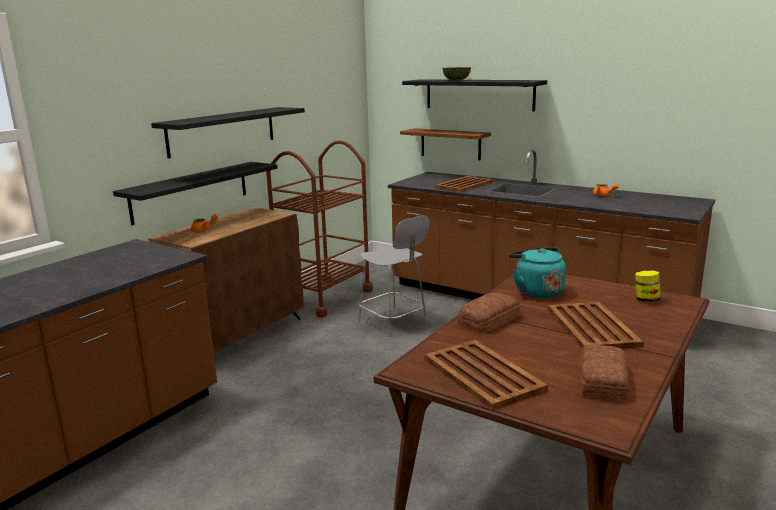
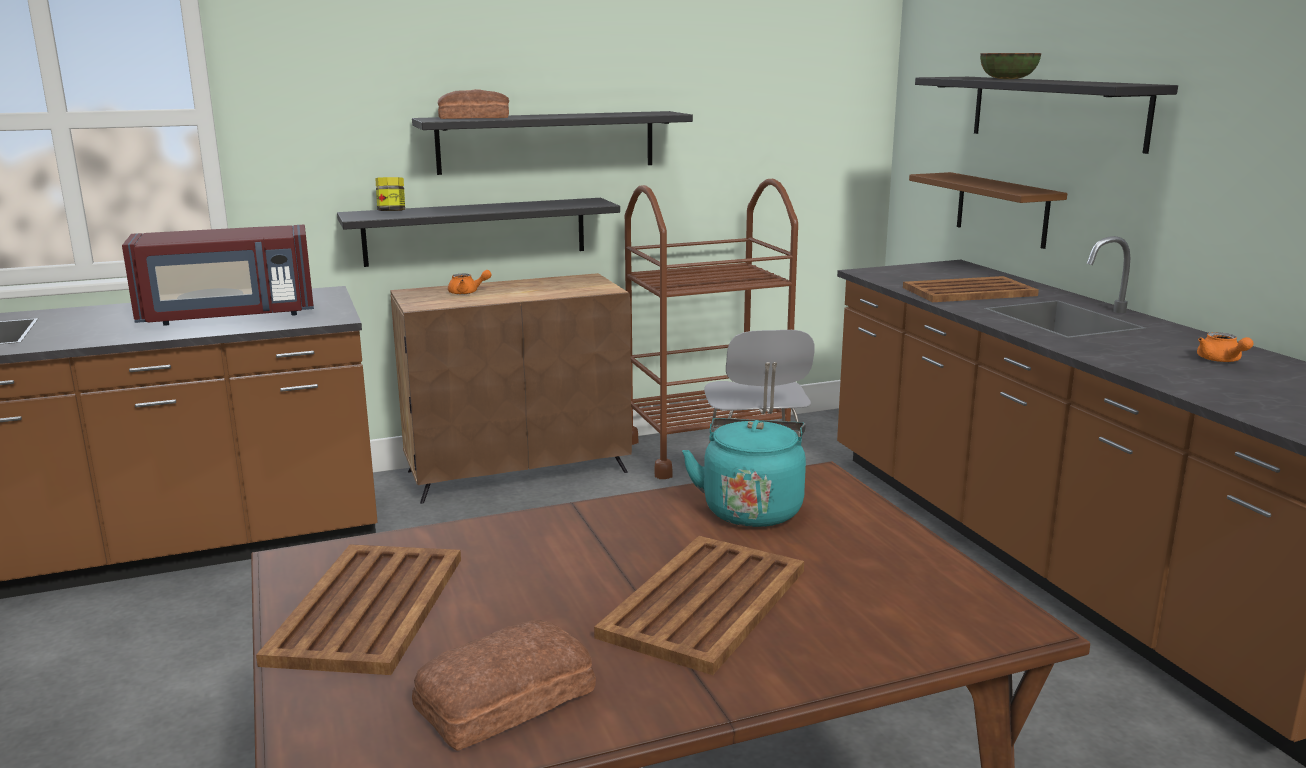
camera: 35 degrees right, 0 degrees up
(107, 270) = (228, 316): none -> red microwave
(490, 320) = (570, 530): bread -> bread (475, 117)
(646, 300) = (928, 593): jar -> jar (391, 212)

